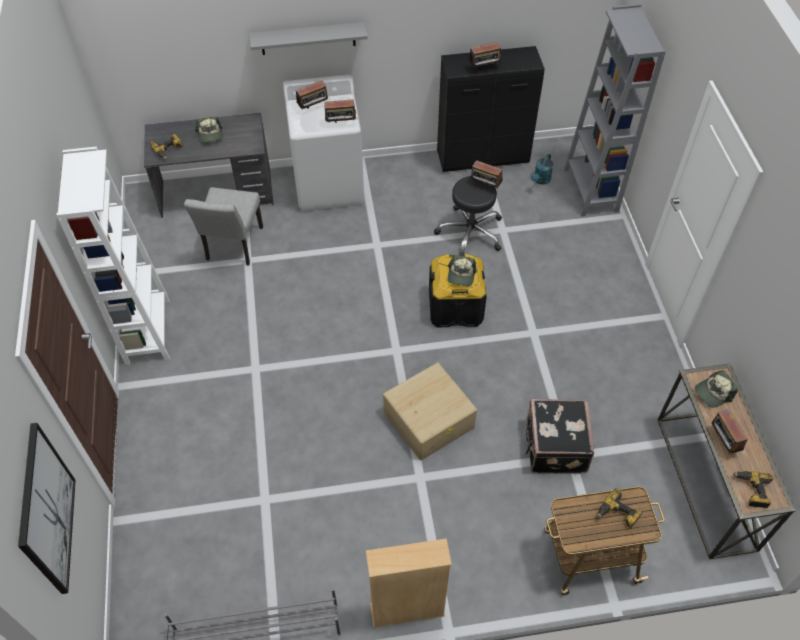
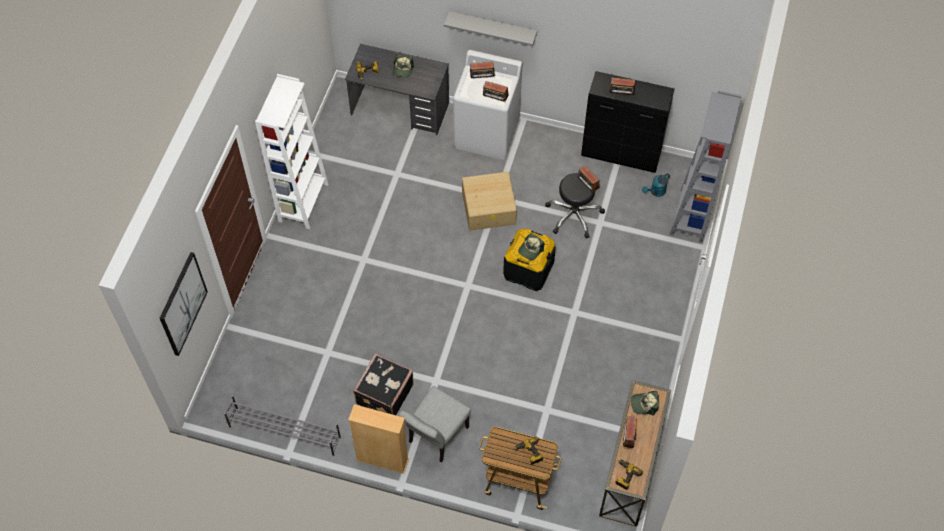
camera: 25 degrees right, 5 degrees up
(233, 247) = (391, 159): grey chair -> grey chair (435, 438)
(429, 419) = (464, 344): beige storage box -> beige storage box (489, 208)
(554, 447) = (539, 399): black suitcase -> black suitcase (383, 394)

